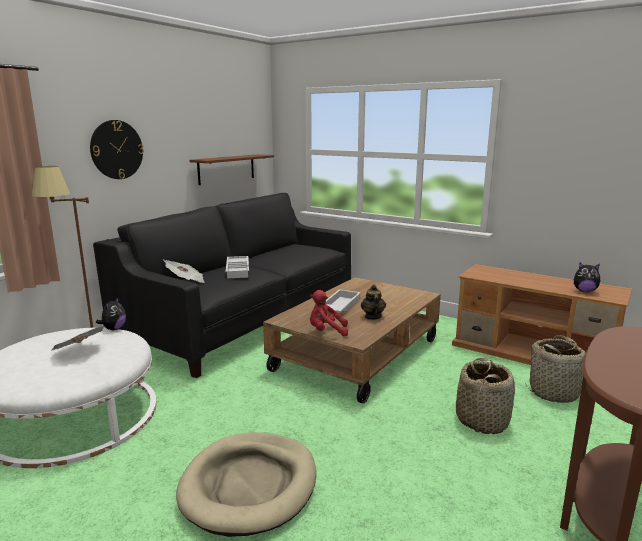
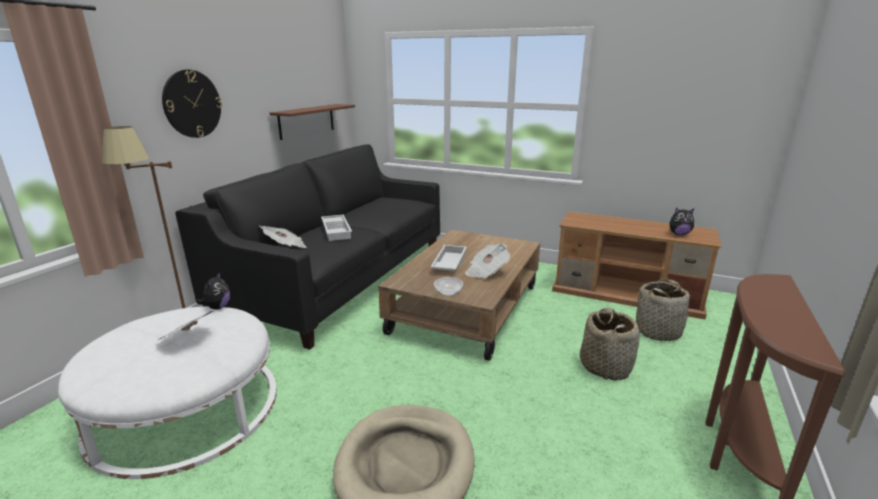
camera: 10 degrees left, 5 degrees up
(326, 332) = (448, 292): red plush toy -> bowl
(372, 317) = (486, 272): teapot -> newspaper

